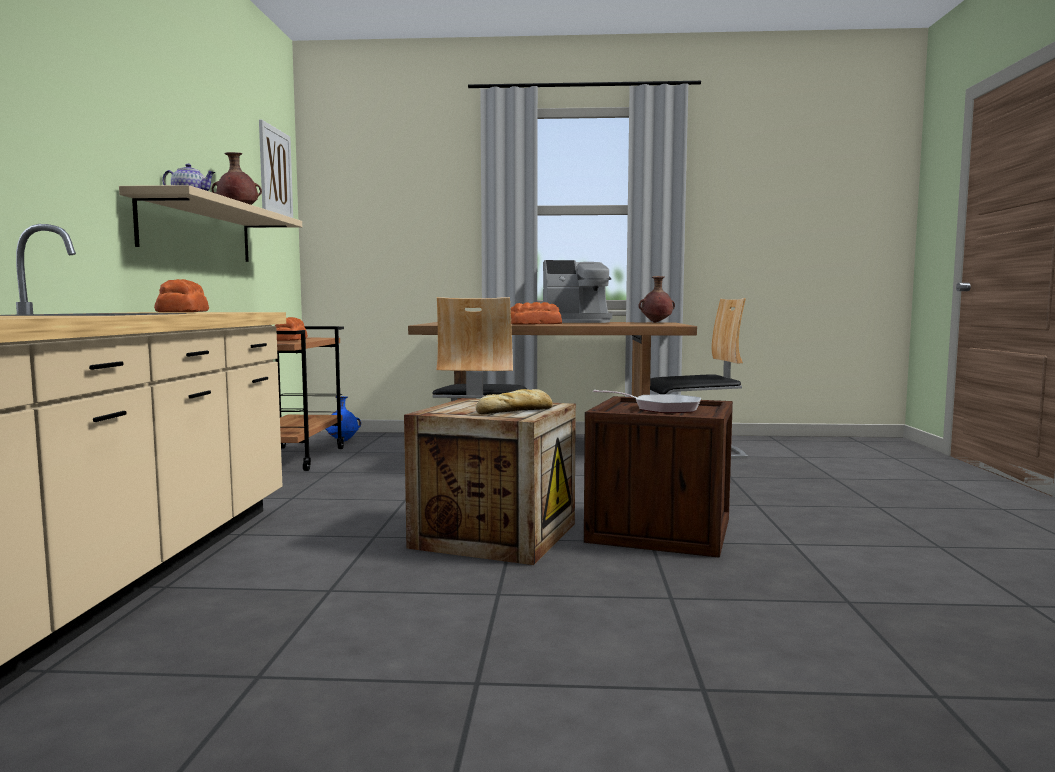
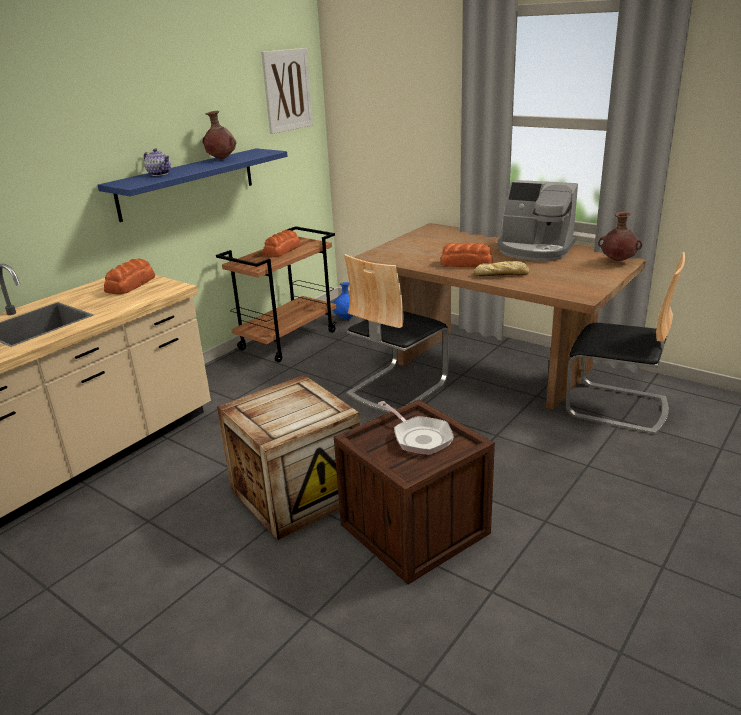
camera: 35 degrees right, 20 degrees up
(198, 231) = (187, 183): beige shelf -> blue shelf
(516, 410) = (291, 420): bread -> bread (502, 274)

